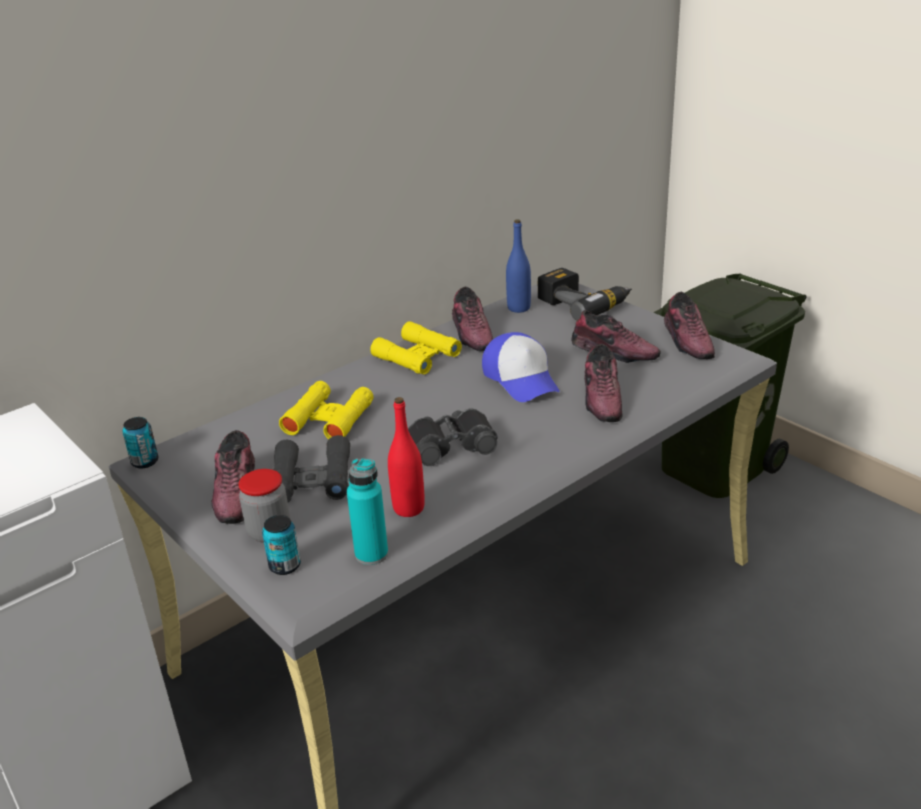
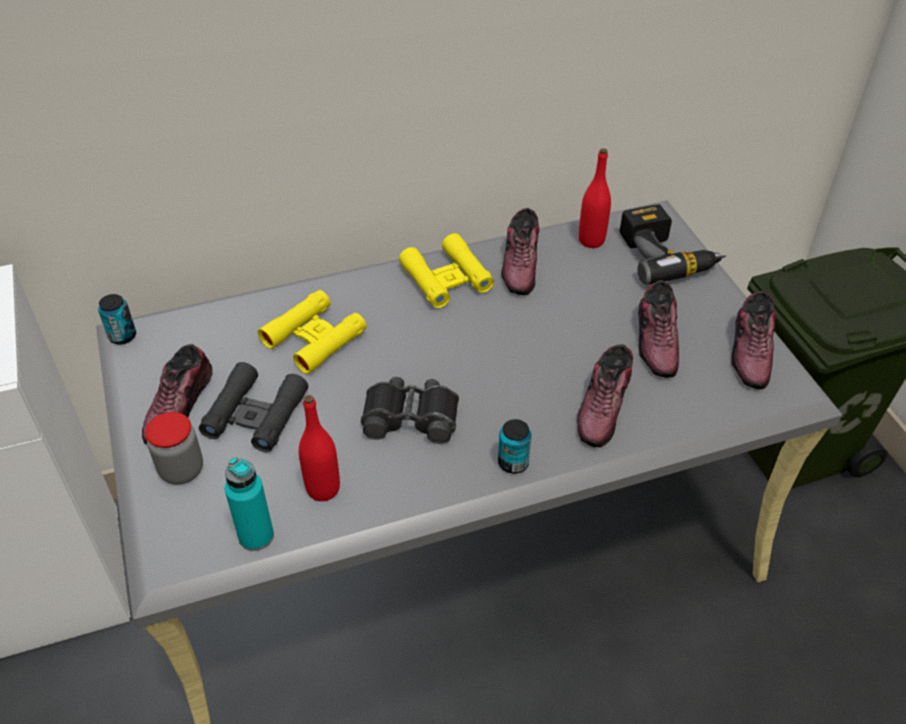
camera: 20 degrees right, 15 degrees up
(285, 566) = (172, 519): can -> can (513, 463)
(518, 308) = (591, 240): blue bottle -> red bottle
(521, 379) = (534, 348): cap -> none
(614, 352) = (657, 341): shoe -> shoe turned 45 degrees clockwise

